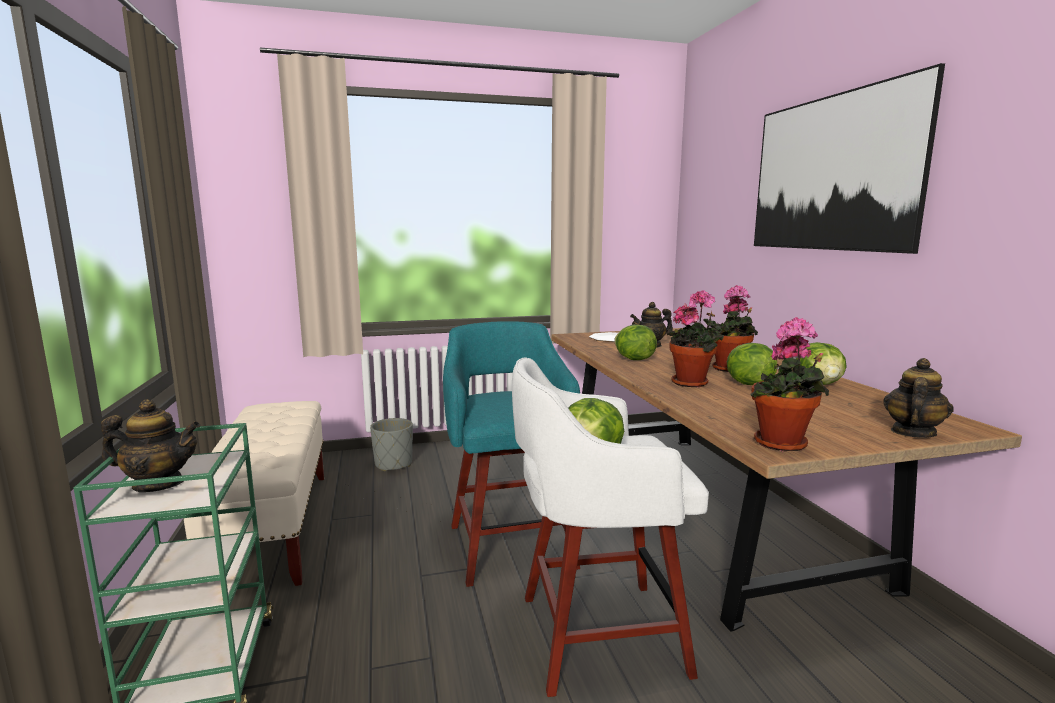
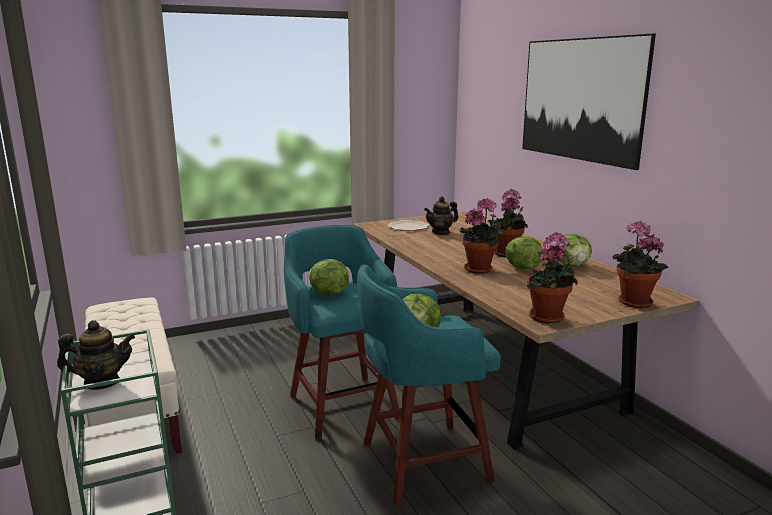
camera: 10 degrees left, 5 degrees up
(393, 464) = (221, 347): grey planter -> none
(595, 635) = (421, 462): white stool -> turquoise stool
(633, 359) = (430, 248): lettuce -> lettuce (328, 293)
(912, 432) = (632, 303): teapot -> potted plant

